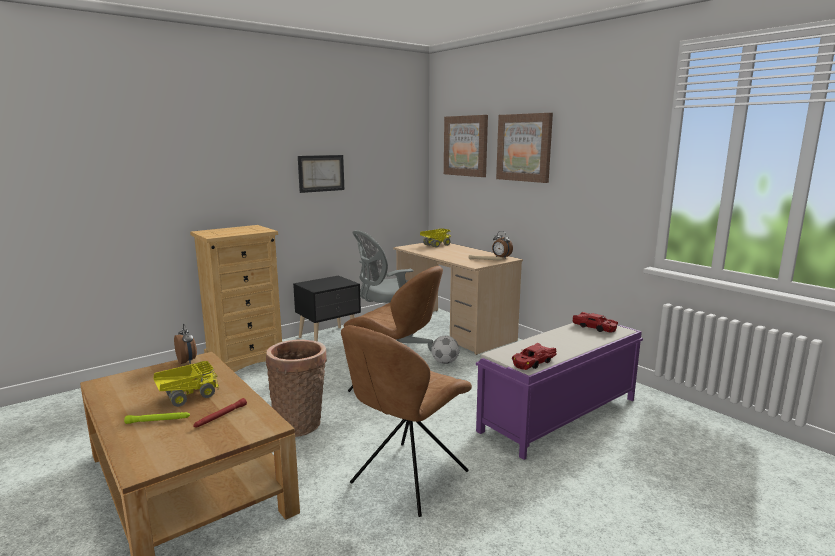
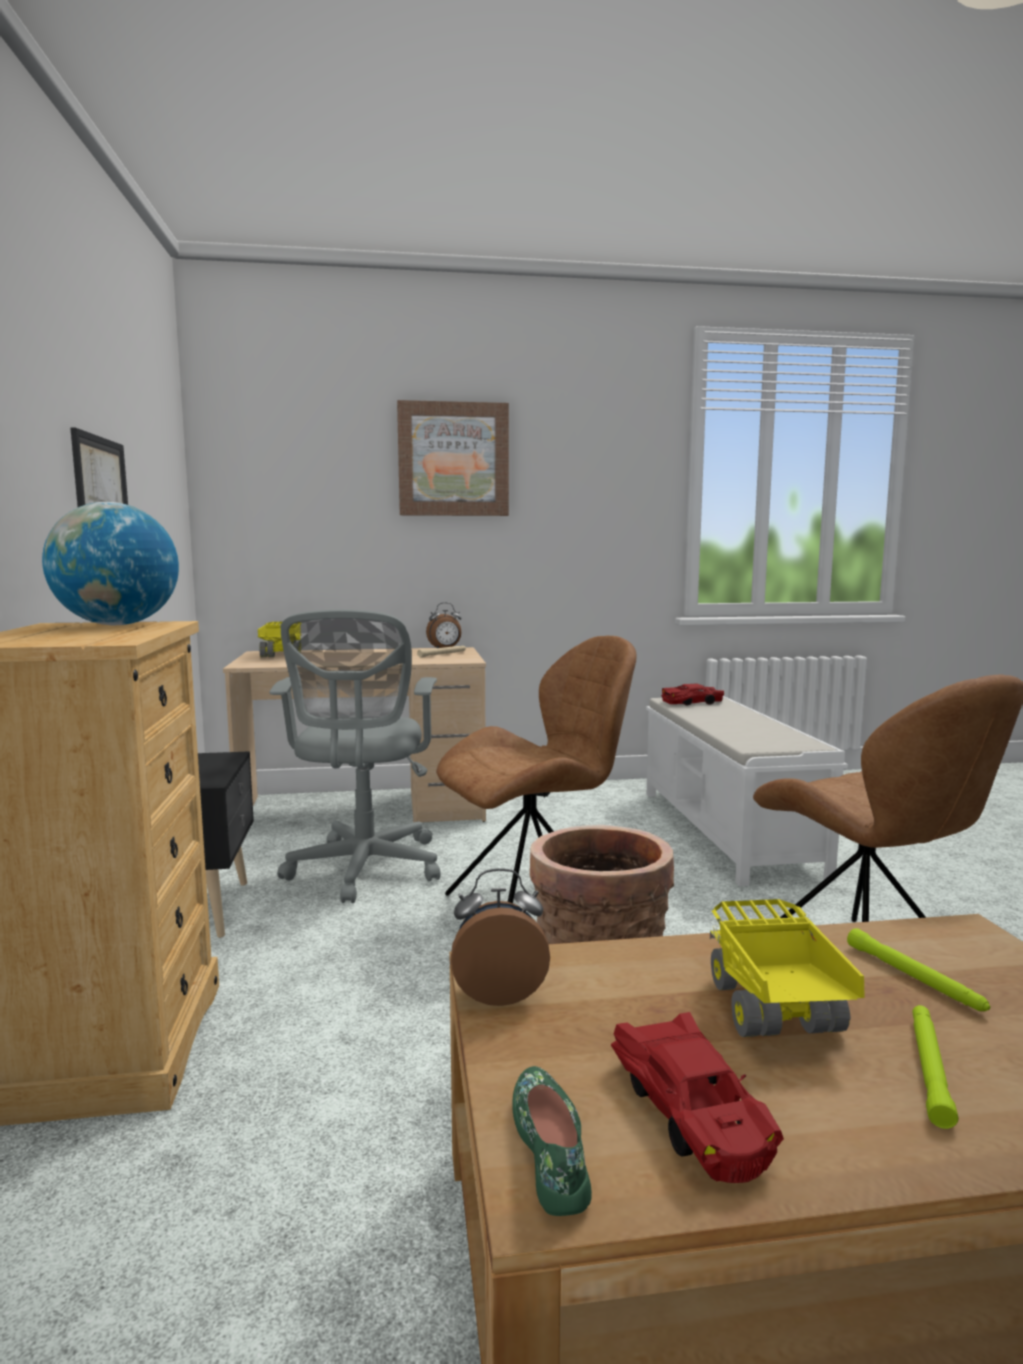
camera: 60 degrees left, 5 degrees down
(114, 380) = (552, 1148): none -> green shoe
(220, 416) = (914, 978): red flashlight -> green flashlight
(255, 229) = (117, 625): none -> globe
(445, 362) = (483, 846): football -> none
(466, 146) = (307, 456): picture -> none
(533, 362) = (796, 740): red toy car -> red toy car (691, 1112)
(558, 415) = (728, 832): purple bench -> white bench

